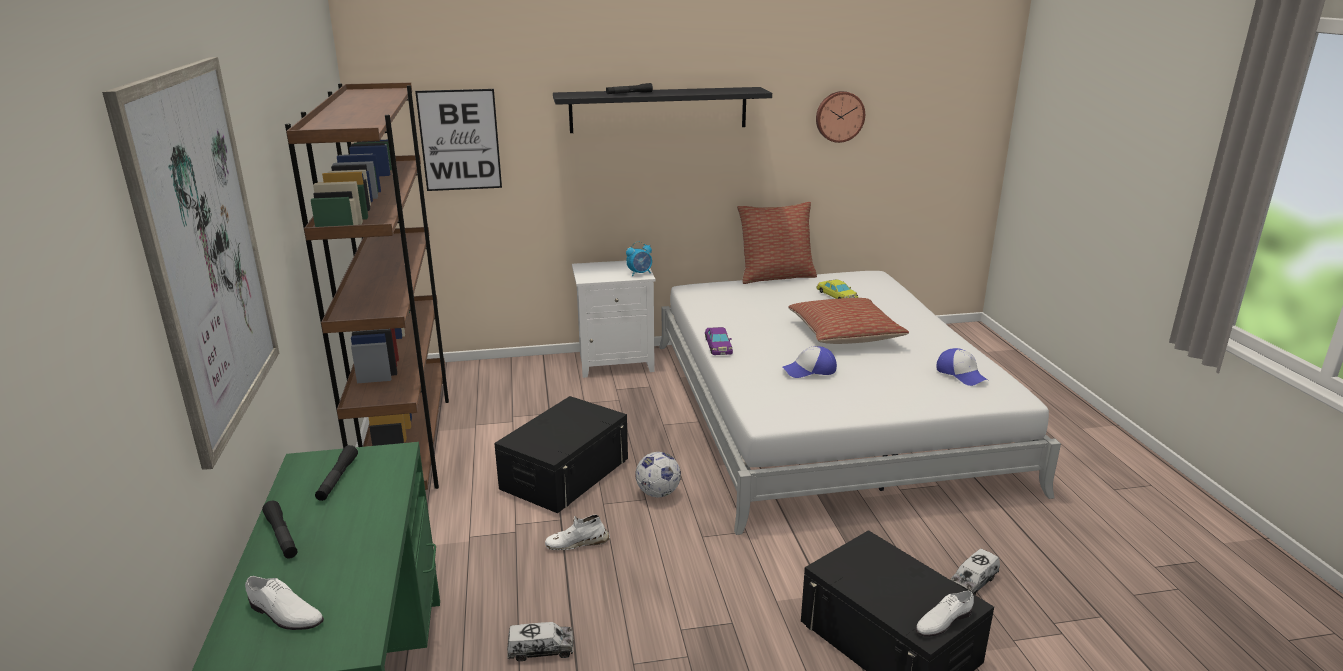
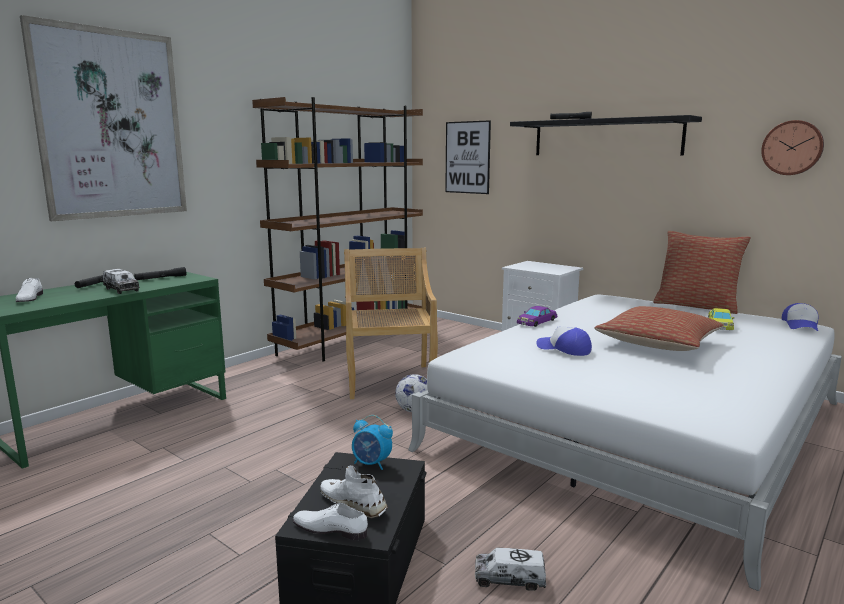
camera: 50 degrees right, 10 degrees down
(541, 650) = (210, 437): toy truck -> toy truck (121, 289)
(565, 473) = (389, 381): black storage box -> beige chair
(577, 543) = (324, 409): white shoe -> white shoe (354, 503)
(640, 273) = (556, 271): alarm clock -> alarm clock (372, 464)
(961, 374) = (709, 396): cap -> cap (801, 325)

